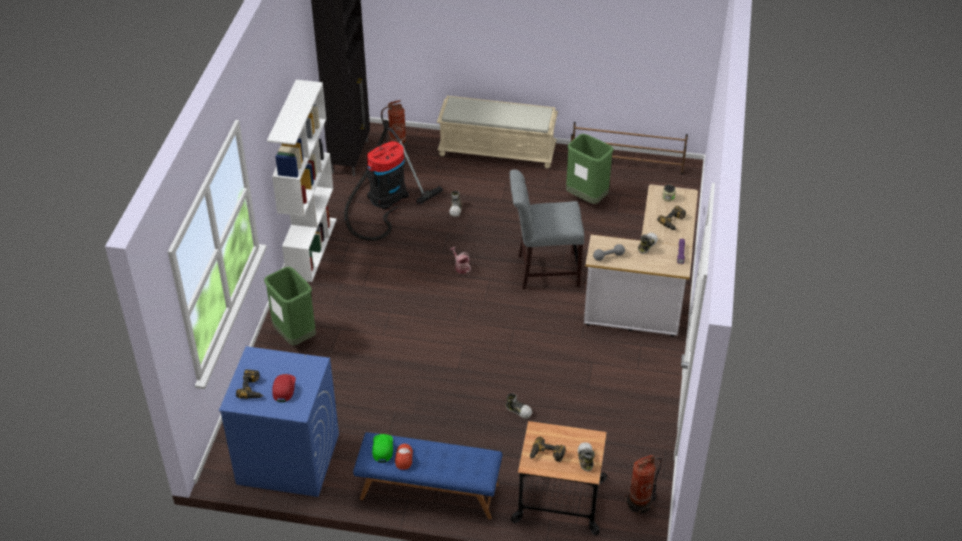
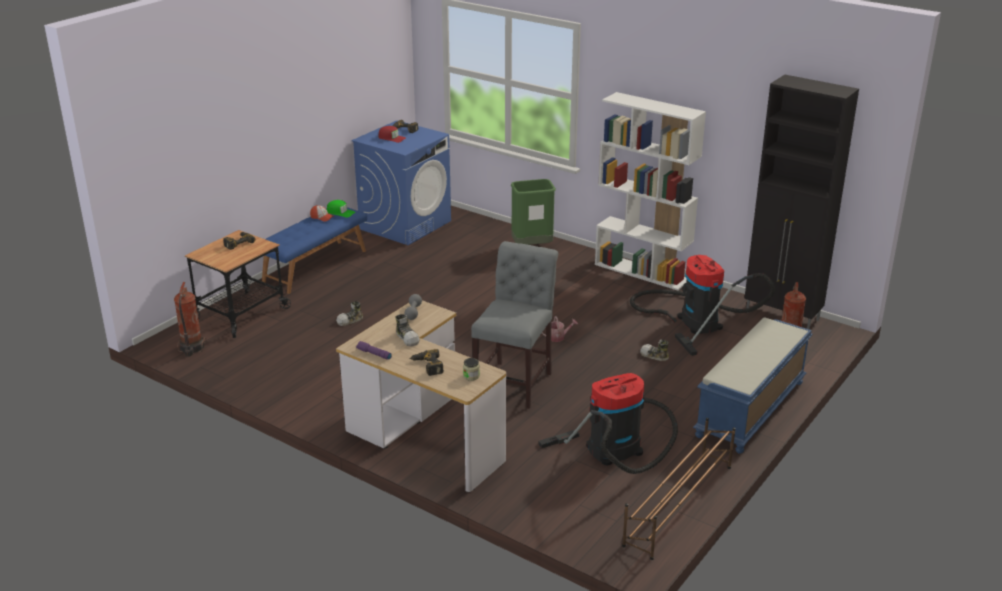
camera: 115 degrees right, 15 degrees down
(498, 150) = (751, 409): beige bench -> blue bench
(585, 459) = (213, 256): shoe -> none
(586, 198) = (618, 447): green trash can -> vacuum cleaner

